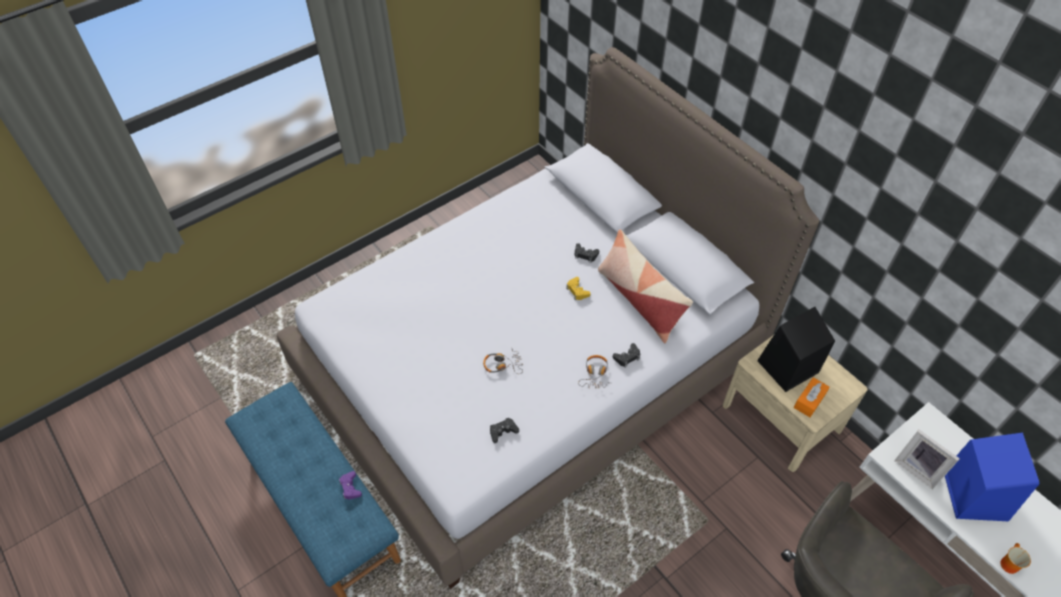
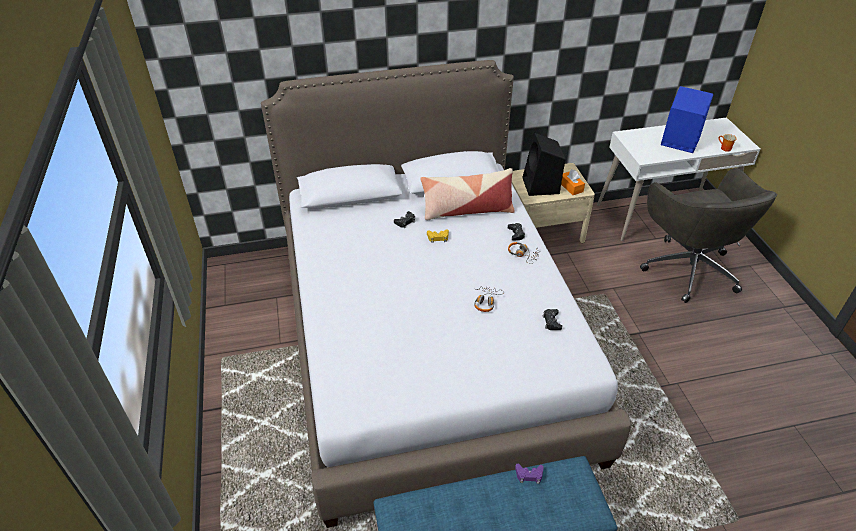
camera: 65 degrees left, 10 degrees down
(918, 469) = (656, 152): picture frame -> none

